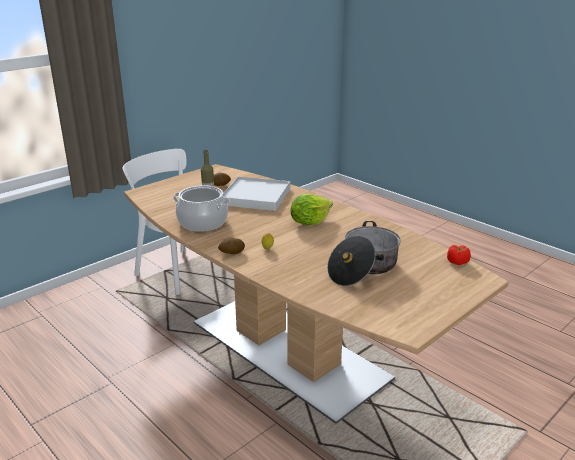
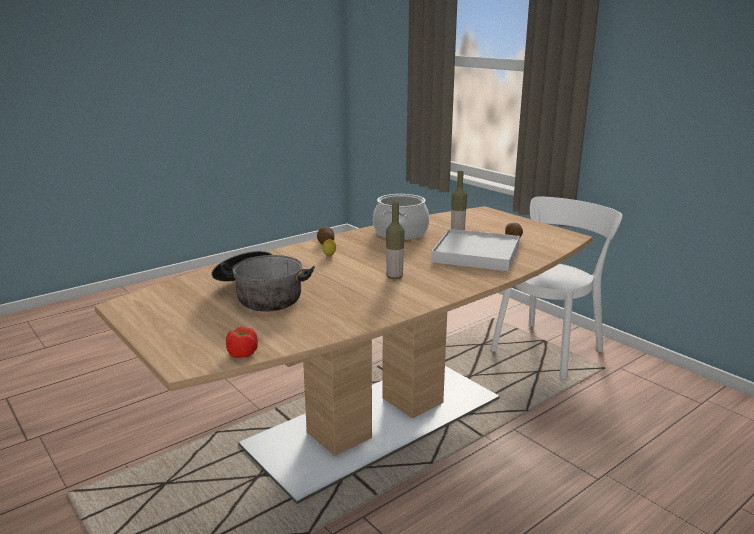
camera: 95 degrees right, 5 degrees down
(309, 222) = (394, 277): lettuce -> bottle

